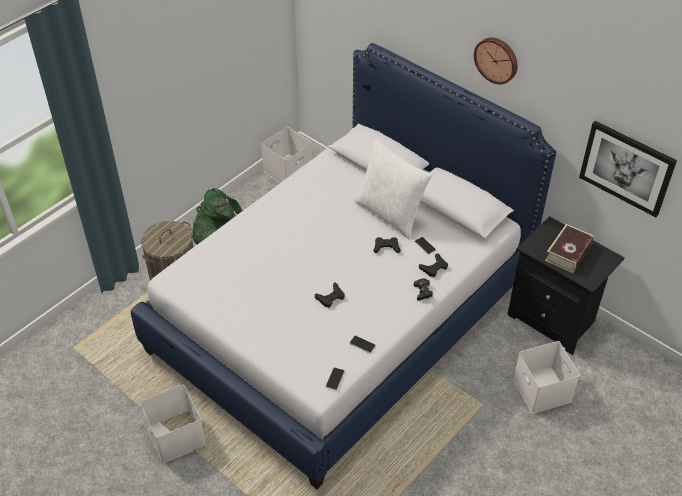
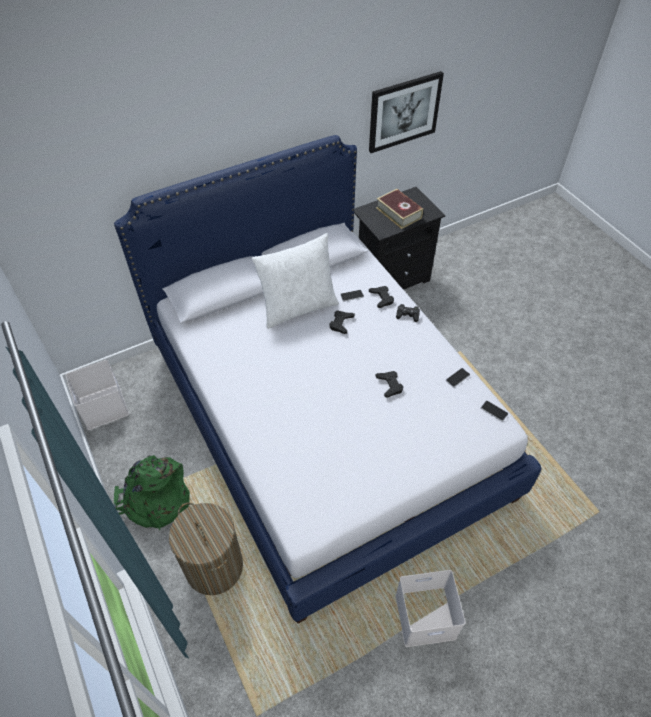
camera: 70 degrees left, 5 degrees up
(497, 59) = (270, 107): wall clock -> none
(543, 390) = (458, 310): white storage box -> none

